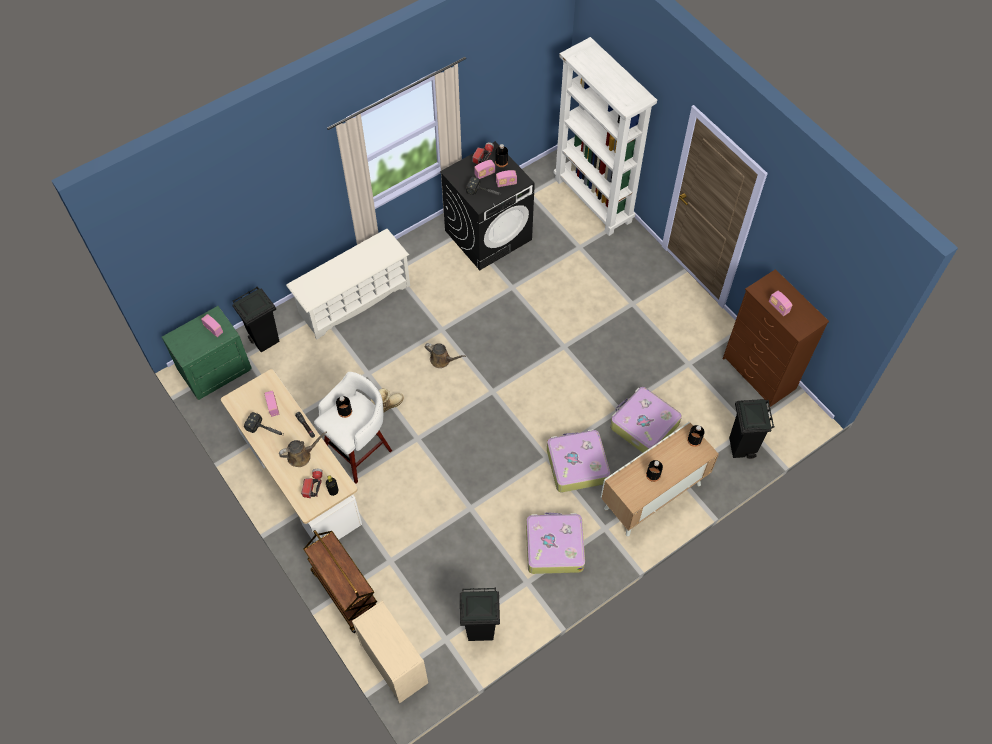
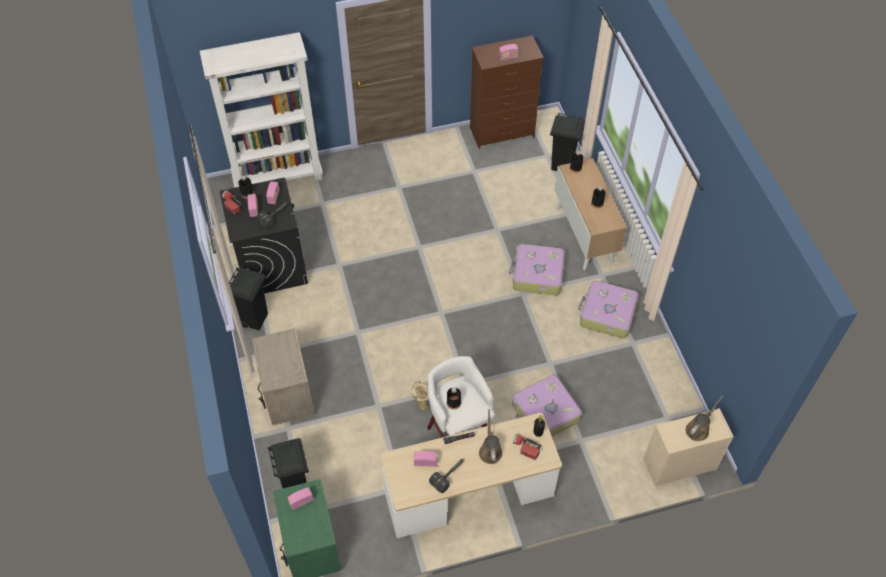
camera: 70 degrees left, 5 degrees down
(345, 592) = (600, 486): brown cart -> none
(354, 299) = (287, 395): white shoe rack -> beige nightstand
(442, 360) = (391, 341): brown watering can -> brown watering can (698, 429)
(481, 629) = (665, 389): black trash can -> black trash can (255, 319)
(643, 425) = (518, 219): suitcase -> suitcase (545, 413)

